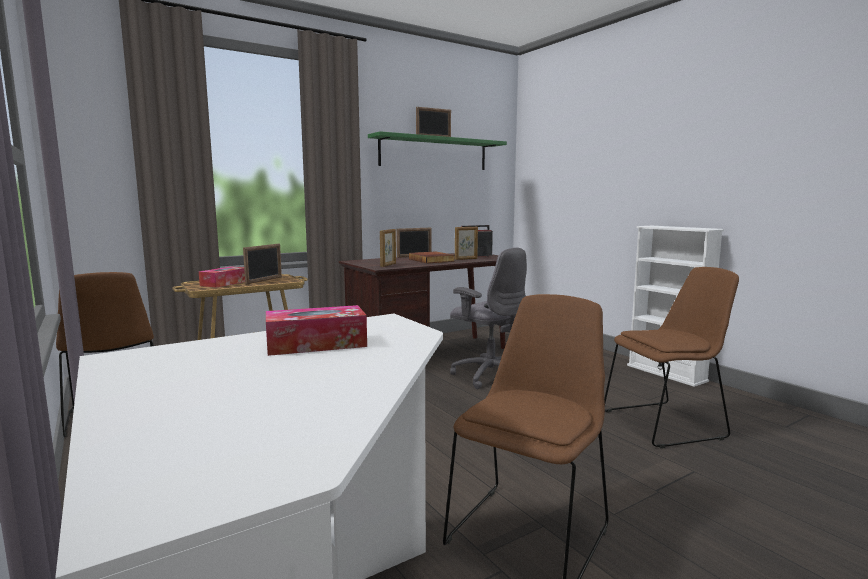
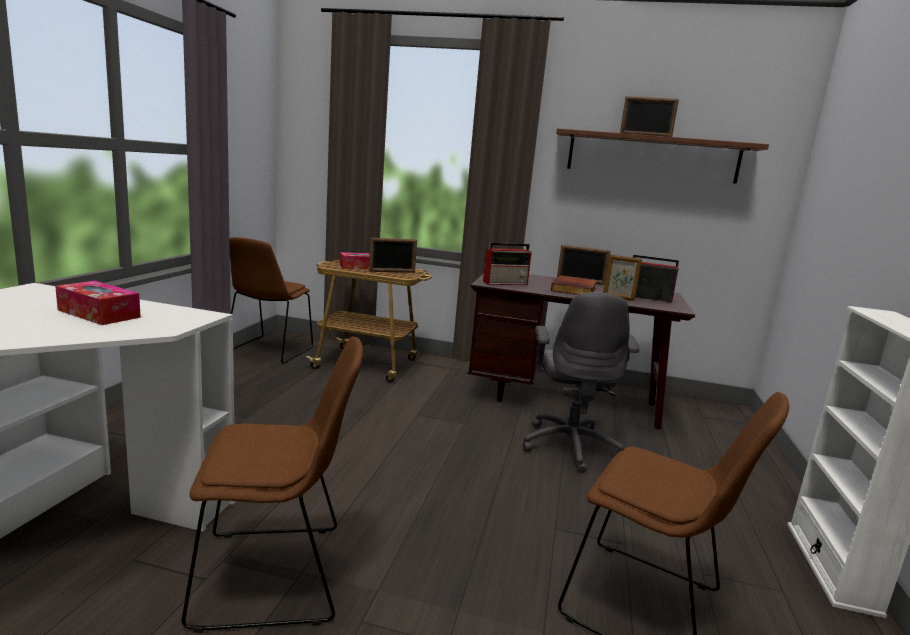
camera: 45 degrees right, 5 degrees up
(388, 265) = (506, 283): picture frame -> radio
(434, 153) = (652, 157): green shelf -> brown shelf

